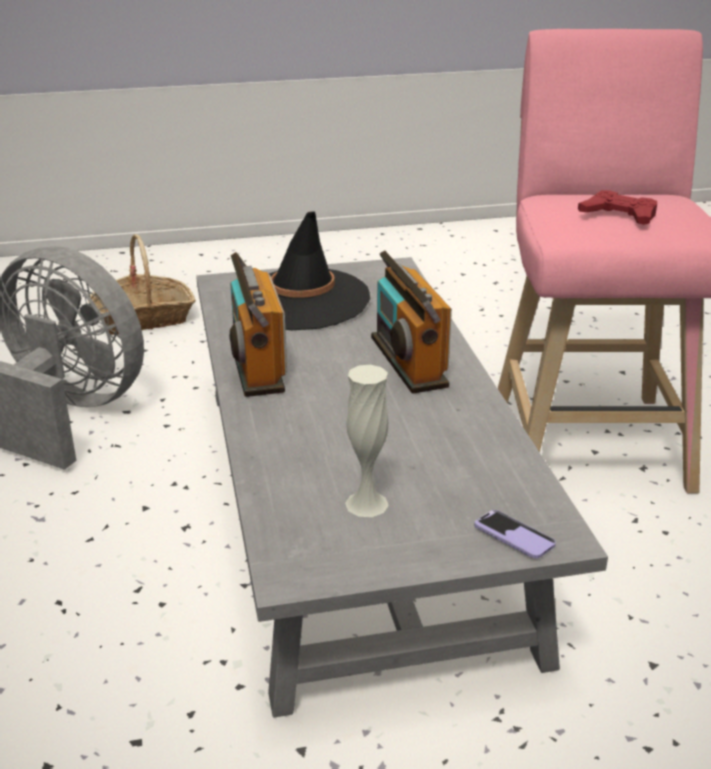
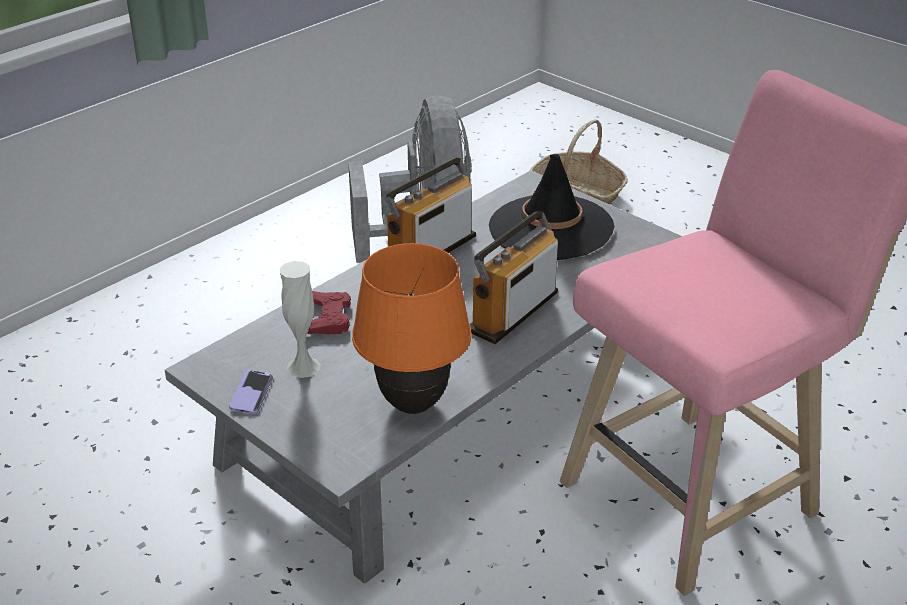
camera: 55 degrees right, 5 degrees up
(497, 461) = (413, 404): none -> orange table lamp
(514, 536) = (323, 444): phone -> phone (251, 393)
(619, 215) = (694, 281): red game controller -> red game controller (326, 318)

